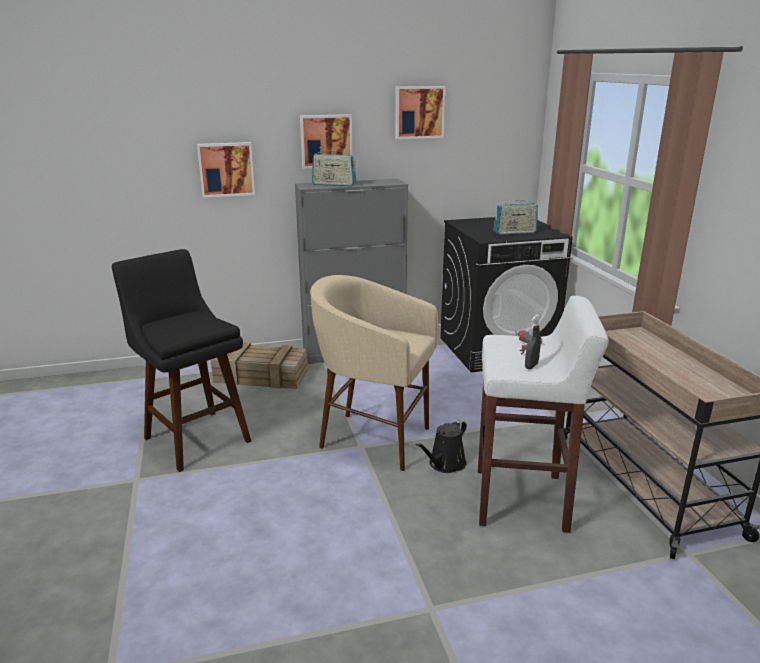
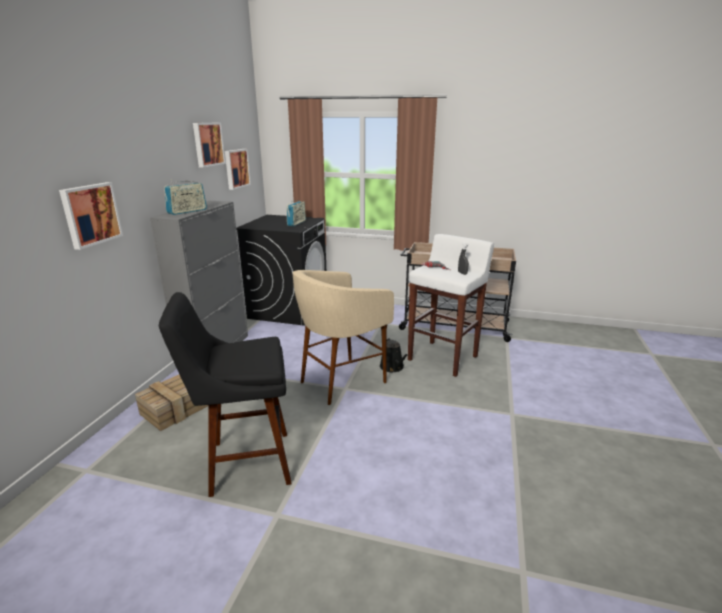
camera: 60 degrees left, 0 degrees up
(326, 141) = (159, 174): picture -> picture (236, 168)

